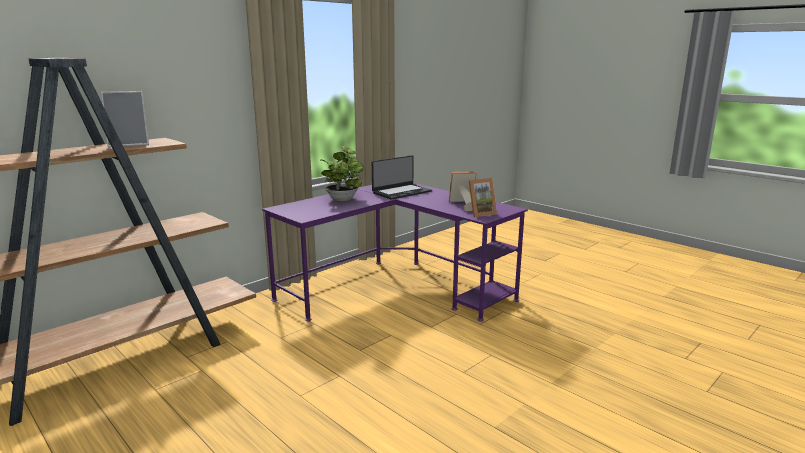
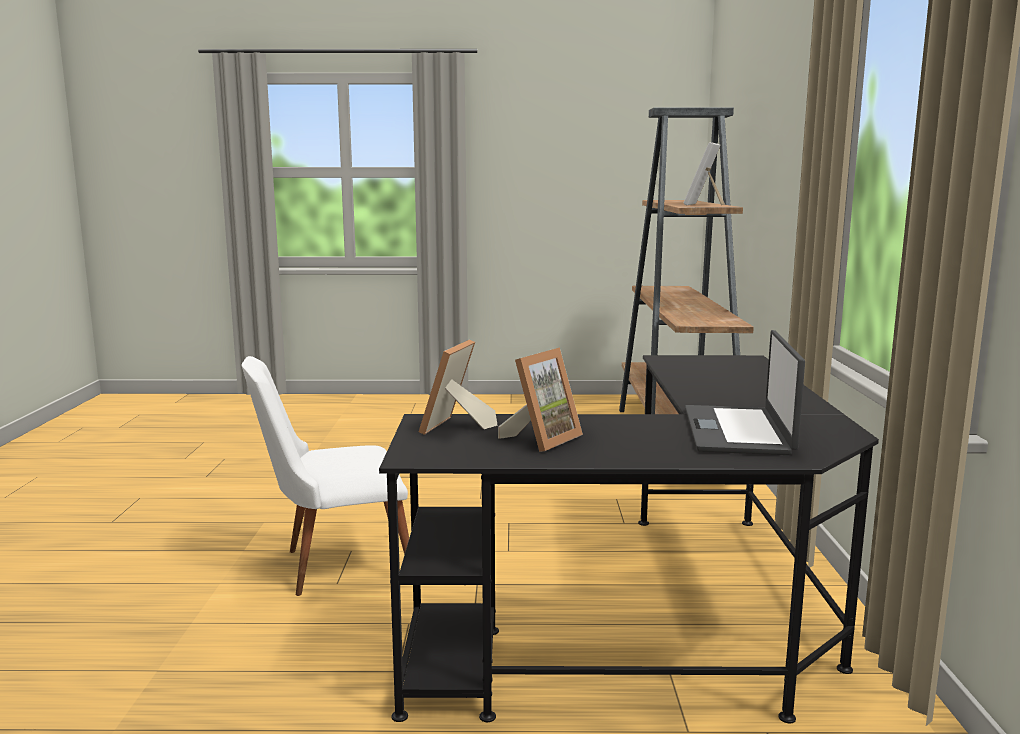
camera: 135 degrees right, 5 degrees down
(342, 199) = (751, 390): potted plant -> none
(395, 288) = (662, 622): purple desk -> black desk
(482, 366) = (334, 565): none -> white chair

